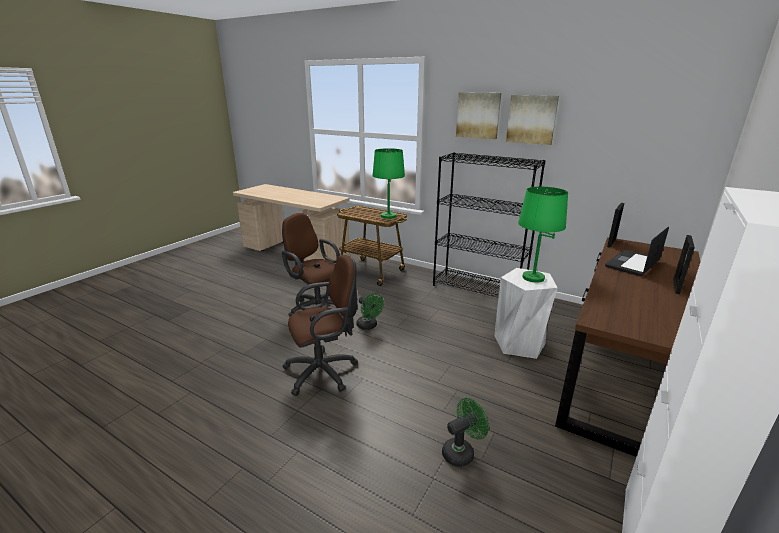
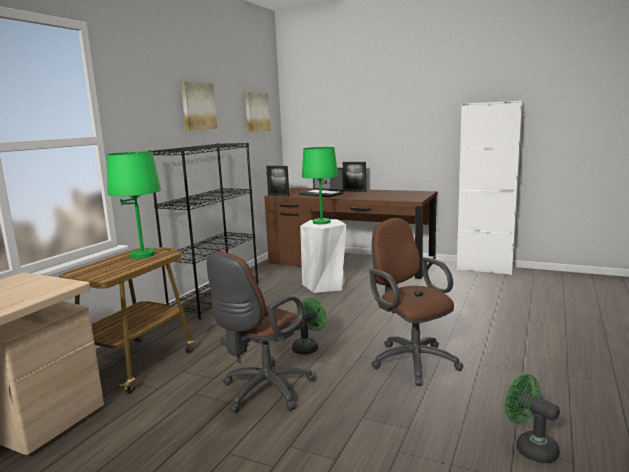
camera: 95 degrees left, 10 degrees down
(461, 452) = (466, 301): green fan -> green fan (530, 447)
(478, 115) = (157, 103): picture -> picture (256, 112)

